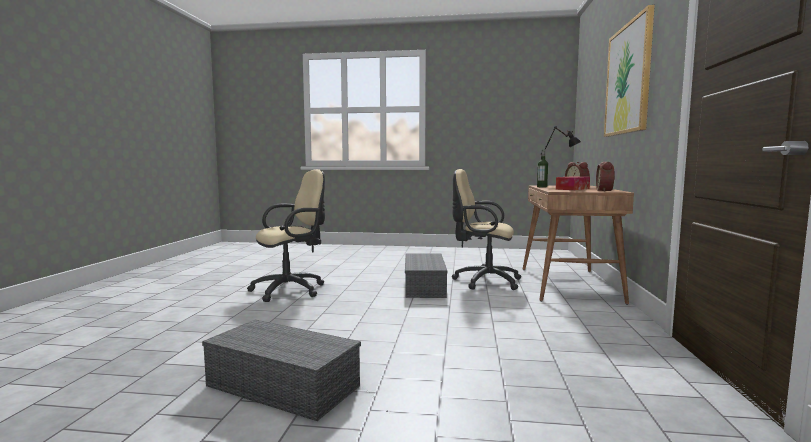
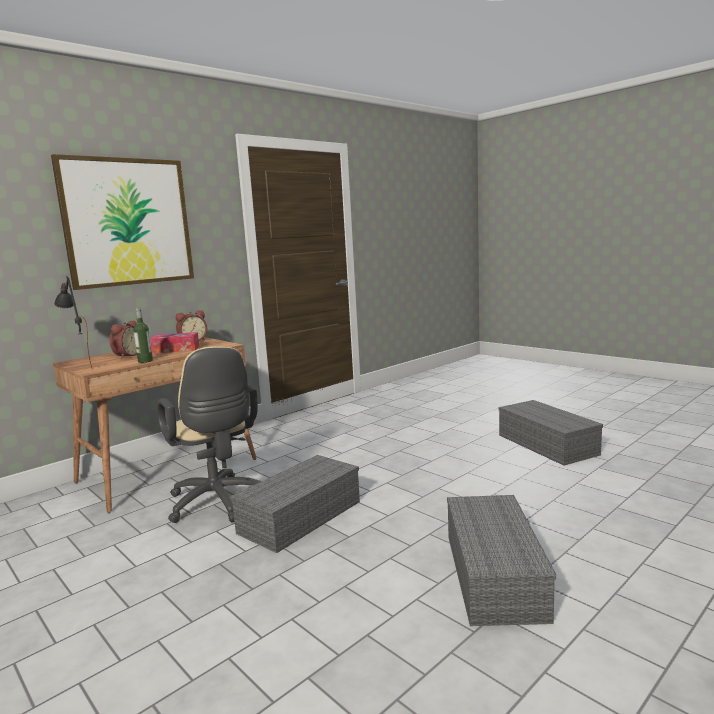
camera: 140 degrees left, 5 degrees up
(292, 290) = (492, 573): beige office chair -> grey storage box

